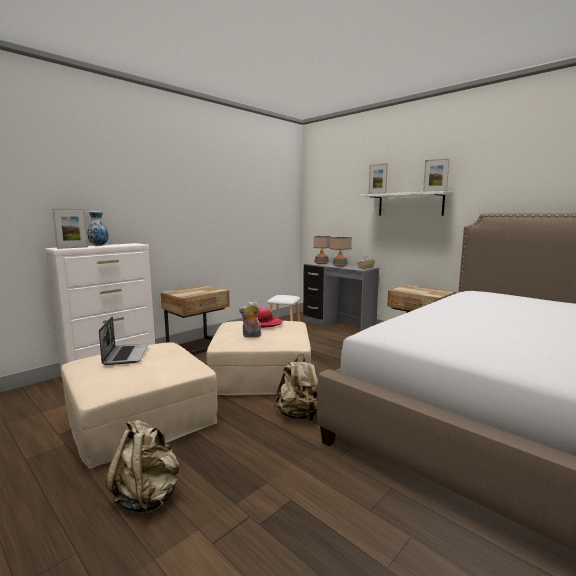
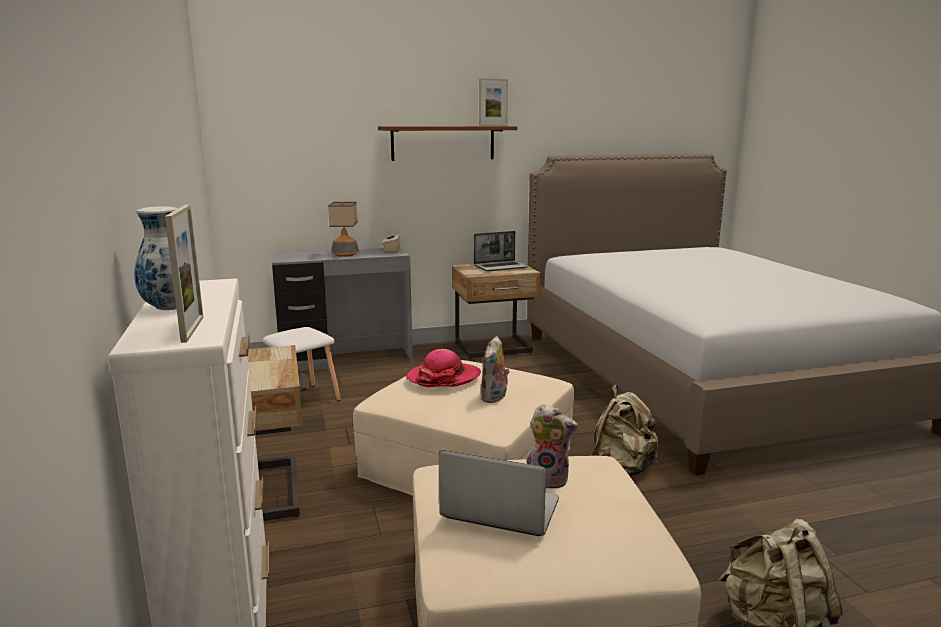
camera: 60 degrees left, 5 degrees up
(162, 359) = (548, 479): none -> plush toy
(321, 263) = (299, 256): table lamp -> none
(377, 193) = (410, 126): picture frame -> none
(410, 204) = (443, 143): white shelf -> brown shelf
(428, 290) = (501, 267): none -> laptop

